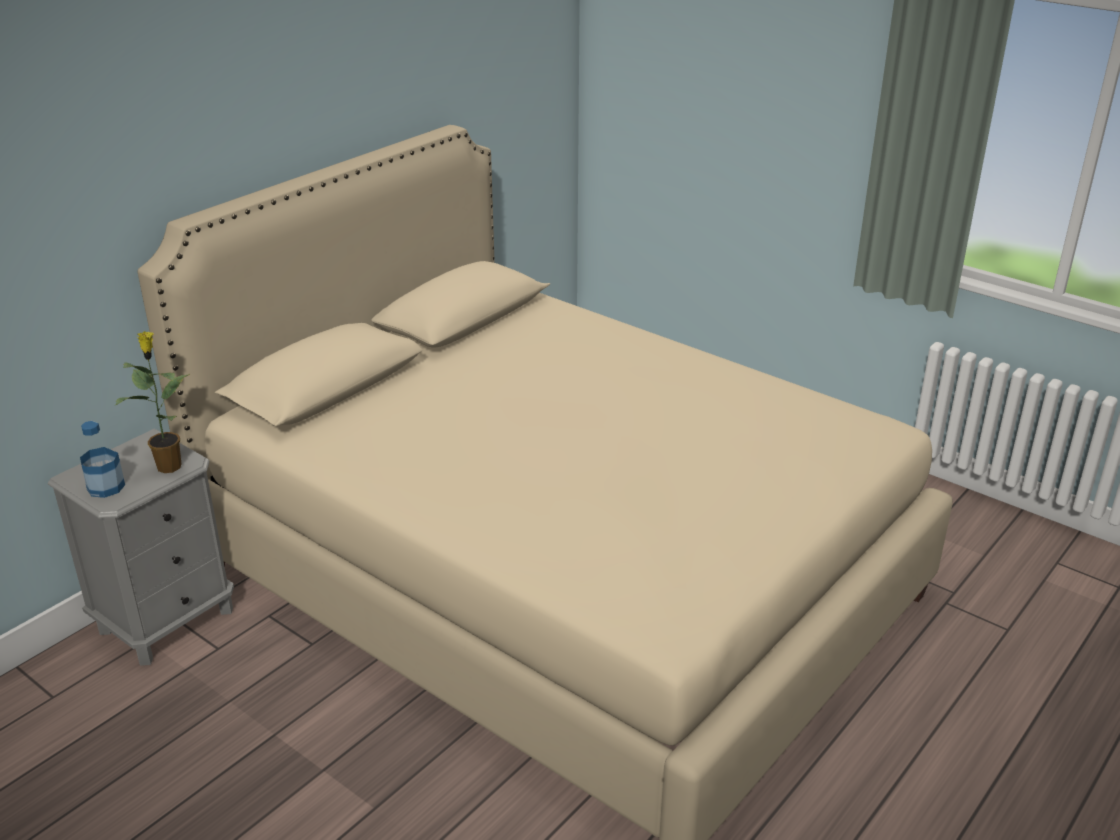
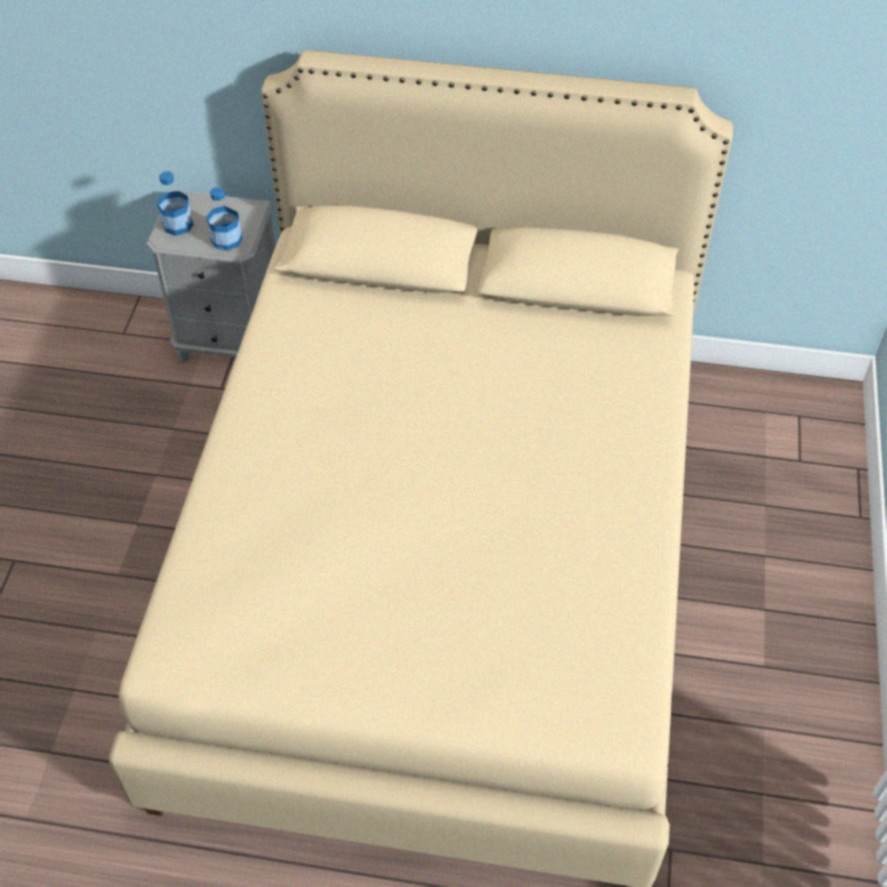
camera: 60 degrees right, 20 degrees up
(169, 465) = (226, 240): potted plant -> bottle

